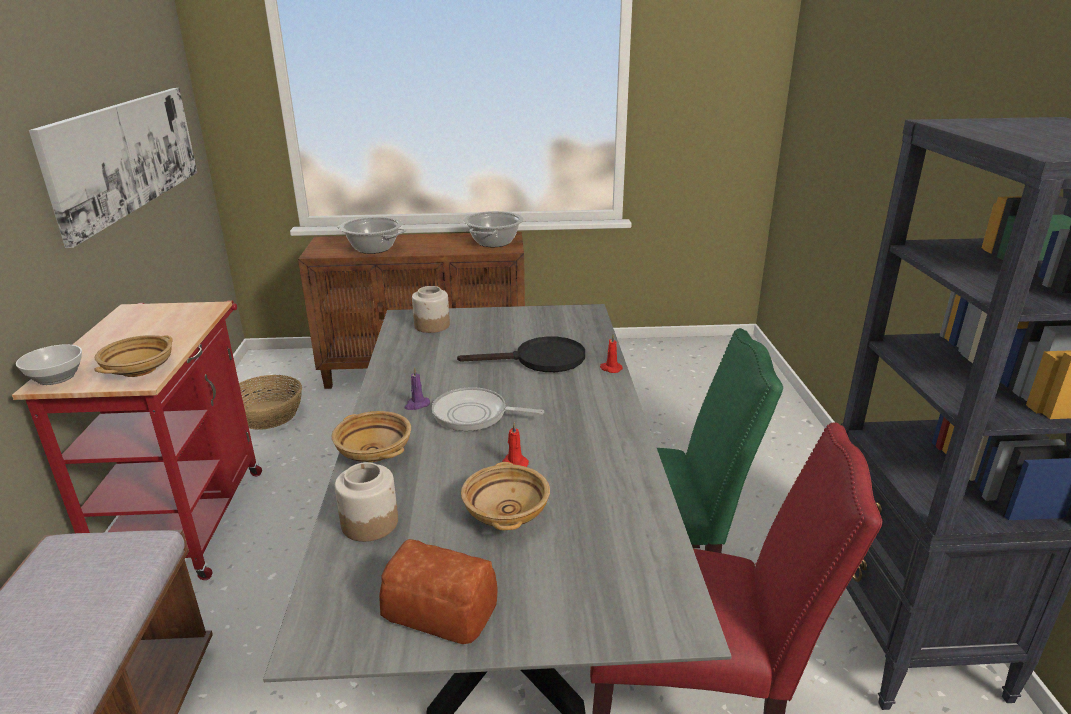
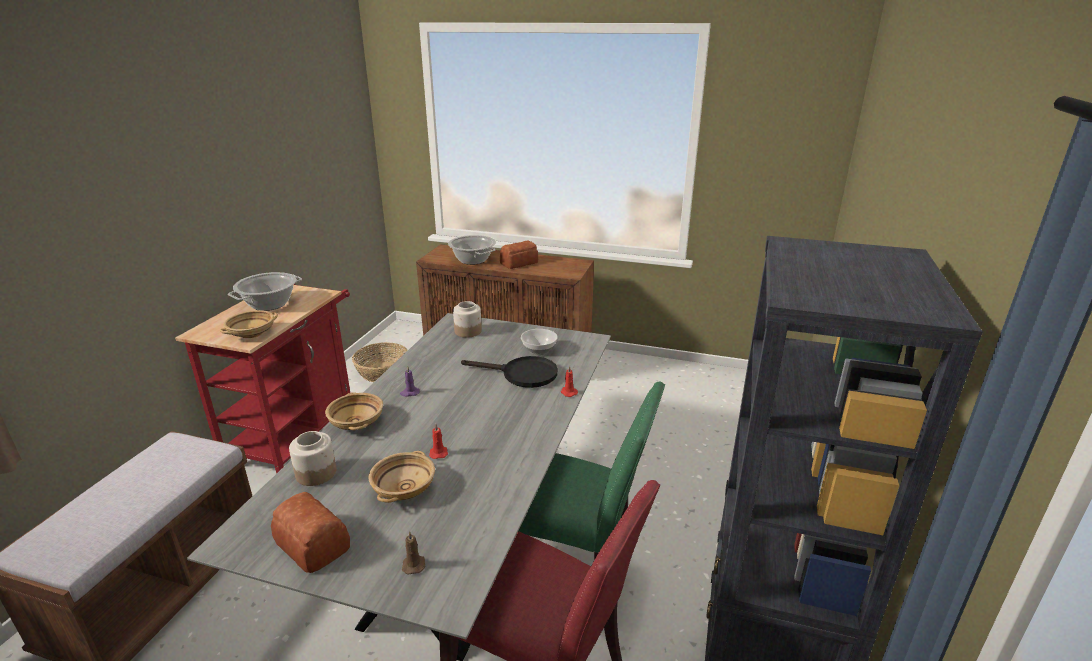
camera: 20 degrees right, 0 degrees up
(57, 378) = (205, 330): bowl -> bowl (539, 350)
(126, 156) = (300, 180): picture -> none
(436, 244) = (520, 263): none -> bread
(474, 415) = (441, 409): frying pan -> none
(494, 242) = (564, 267): cooking pot -> cooking pot (269, 304)
(596, 594) = (414, 564): none -> brown candle

